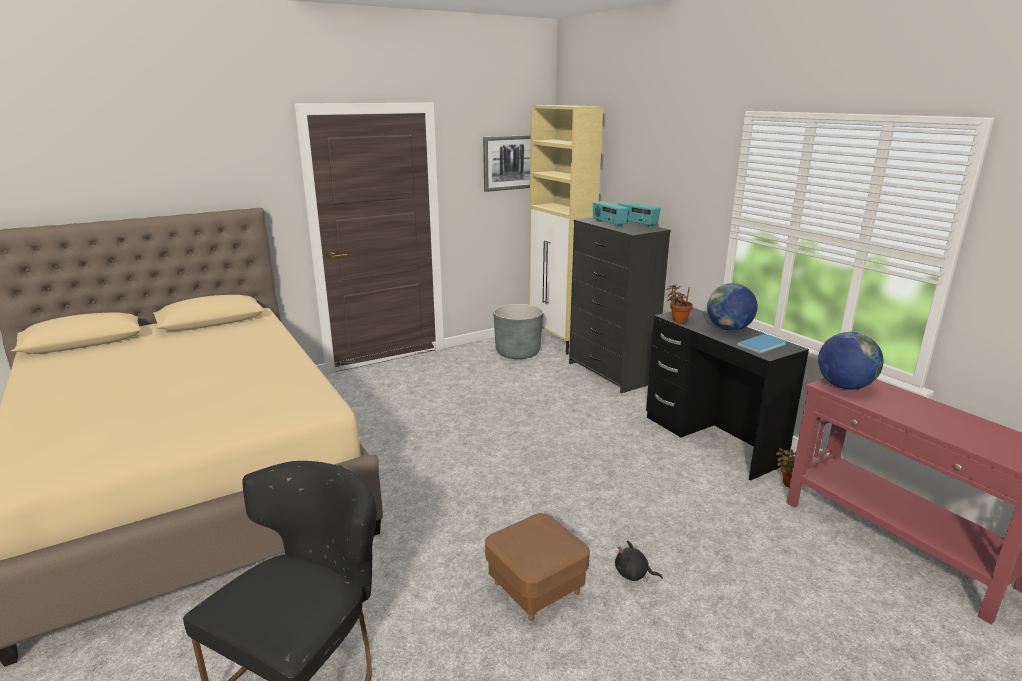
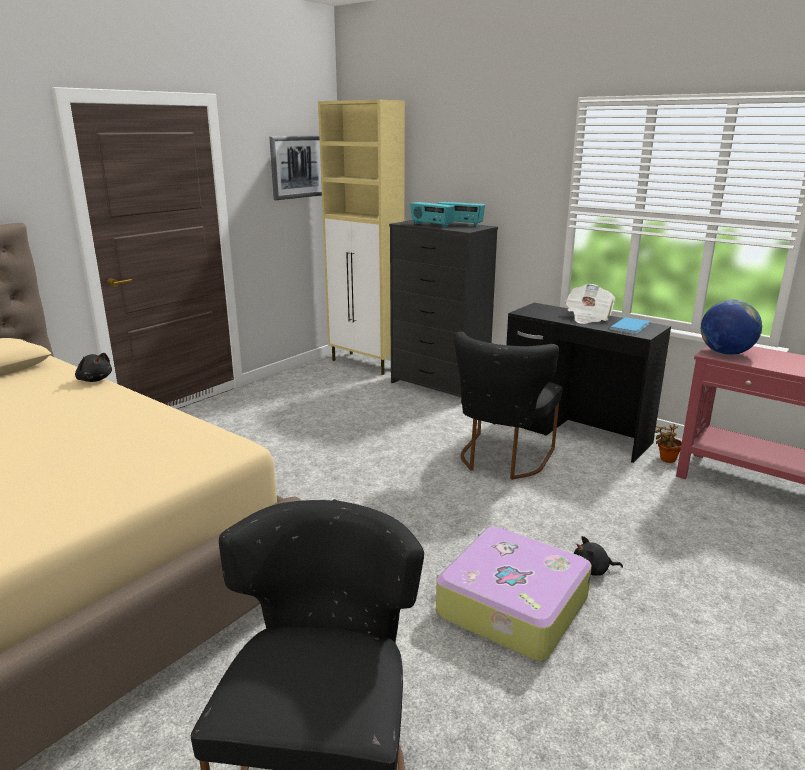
camera: 20 degrees left, 0 degrees up
(281, 335) = (95, 380): none -> black plush toy
(518, 352) = (329, 379): grey planter -> none
(536, 588) = (510, 606): brown ottoman -> suitcase
(621, 453) = (502, 459): none -> black chair
(677, 320) = (534, 314): potted plant -> none
(729, 329) = (588, 317): globe -> newspaper

